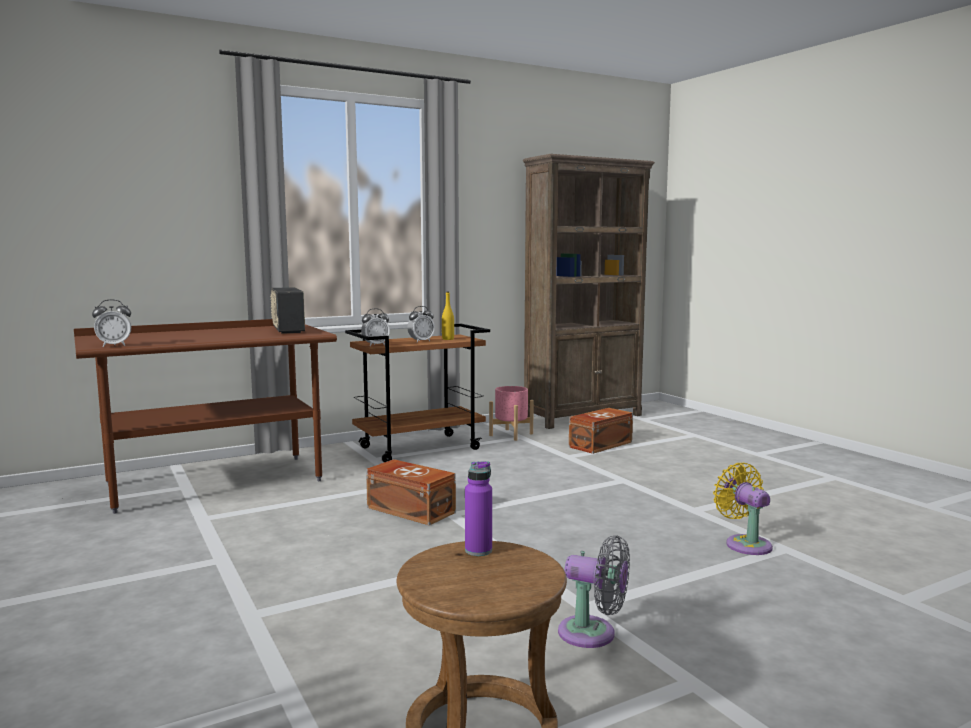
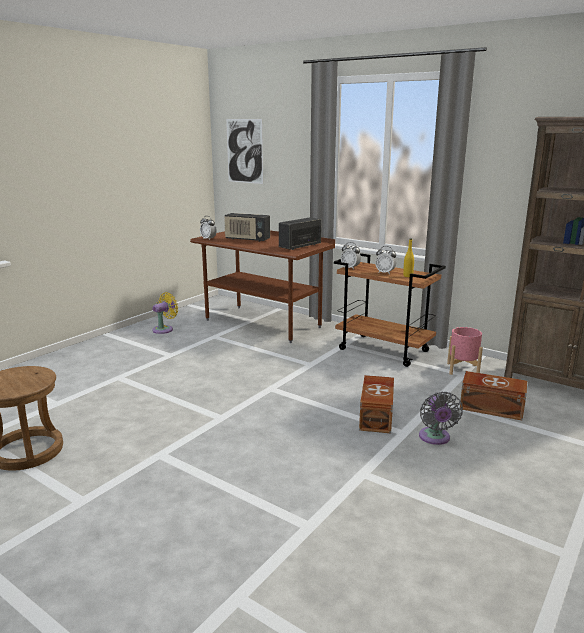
camera: 65 degrees right, 10 degrees up
(69, 190) = (244, 151): none -> picture
(178, 337) = (247, 239): none -> radio
(410, 509) = (267, 376): brown storage box -> brown storage box (377, 416)
(478, 550) = (40, 376): purple bottle -> none
(593, 634) = (127, 462): grey fan -> grey fan (435, 438)
(745, 544) = (304, 505): yellow fan -> yellow fan (164, 329)

